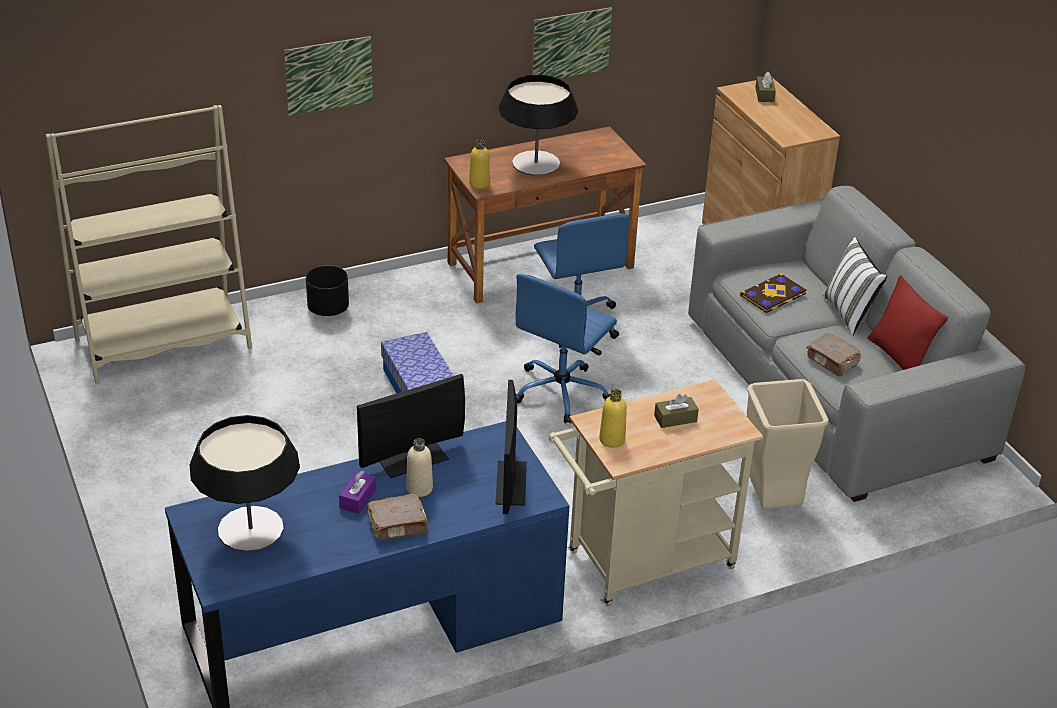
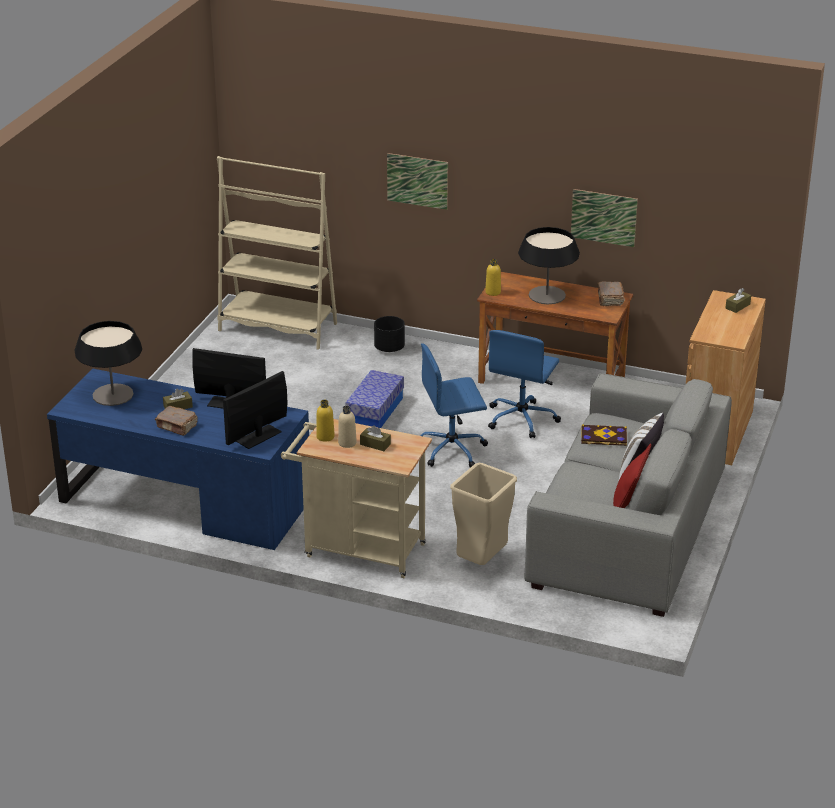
camera: 45 degrees right, 5 degrees down
(358, 499) = (178, 407): purple tissue box -> brown tissue box
(419, 488) = (212, 417): beige bottle -> beige bottle (347, 443)
(832, 362) = (575, 486): brown book -> brown book (610, 299)

